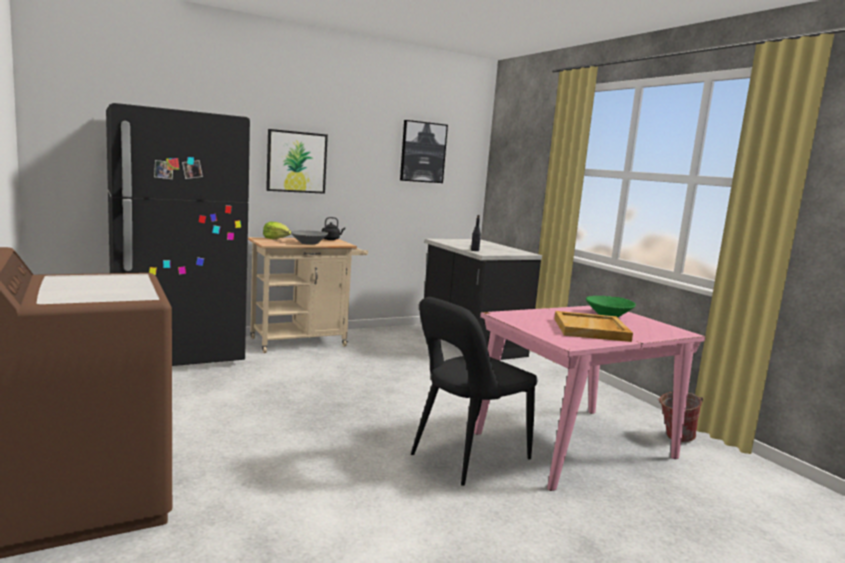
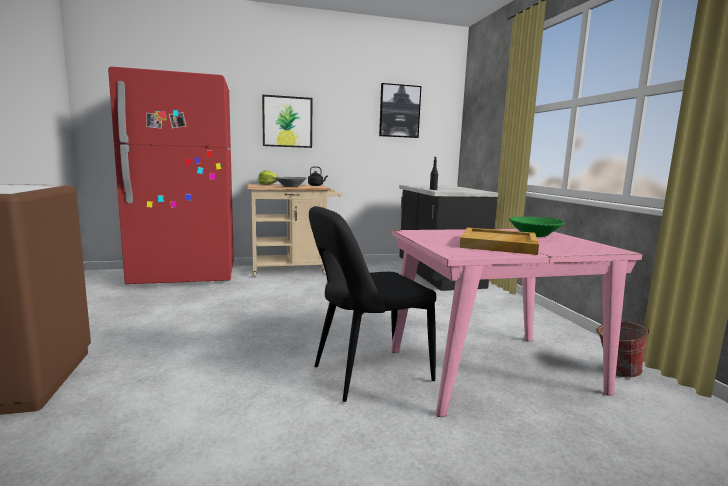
camera: 15 degrees right, 0 degrees up
(177, 356) = (185, 276): black fridge -> red fridge

